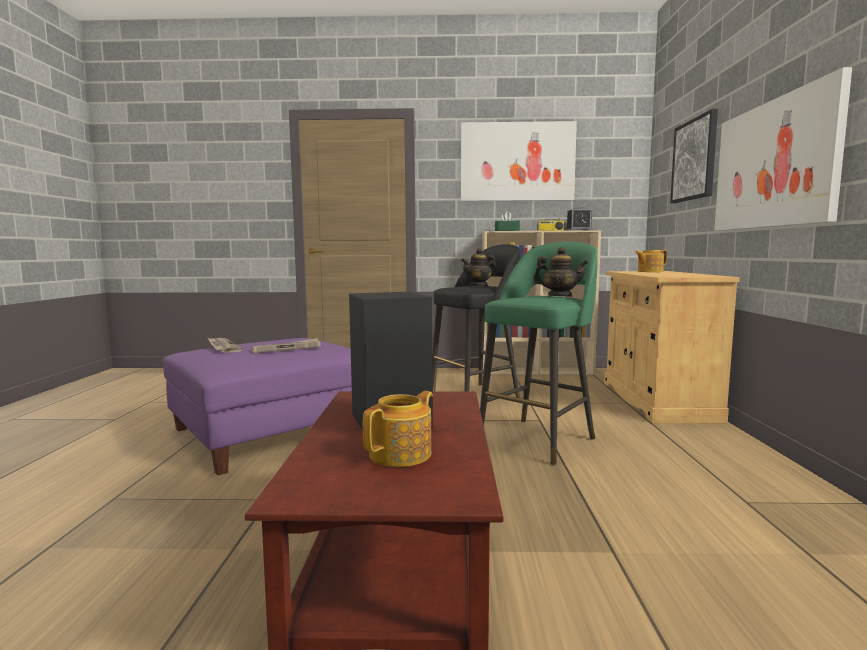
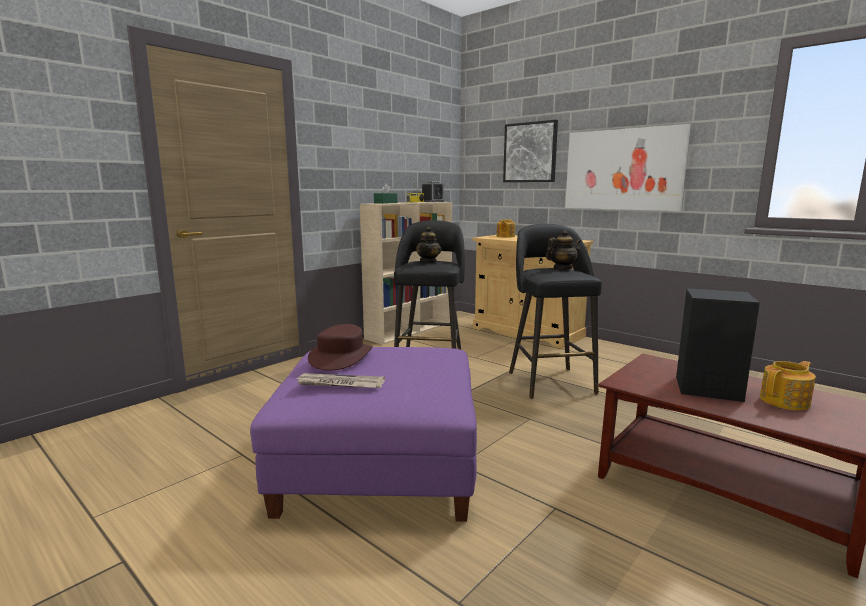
camera: 50 degrees left, 5 degrees up
(279, 339) = (341, 357): none -> brown hat
(287, 348) = (407, 363): newspaper -> none
(402, 454) = (785, 401): teapot -> teapot turned 75 degrees clockwise
(517, 162) = (381, 134): picture -> none
(538, 439) = (550, 381): green stool -> black stool

